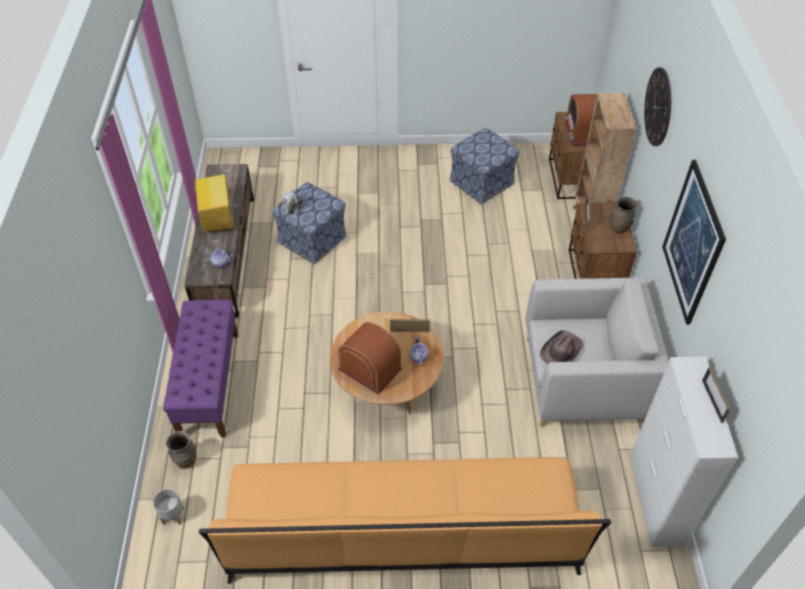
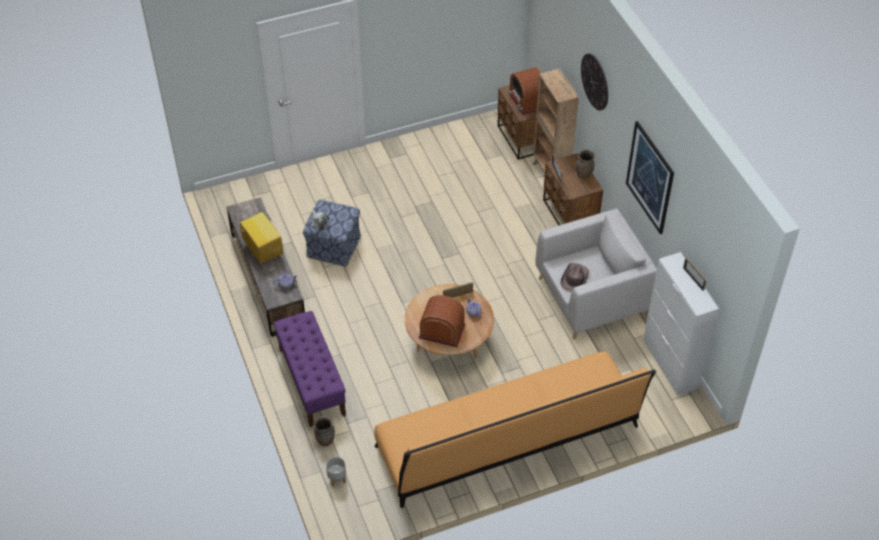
camera: 20 degrees left, 0 degrees up
(482, 182) = (451, 160): ottoman -> none

